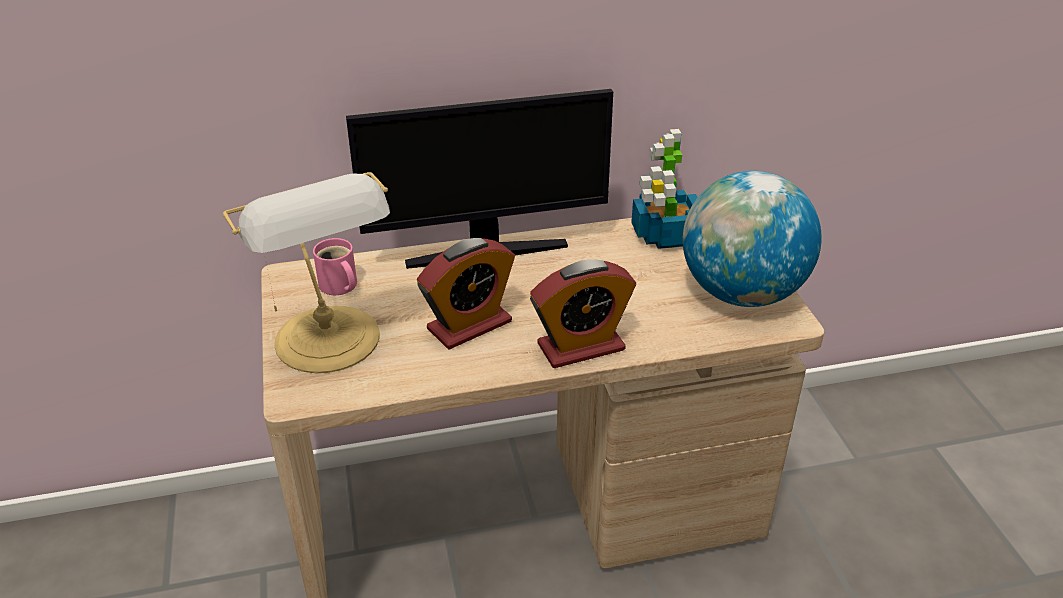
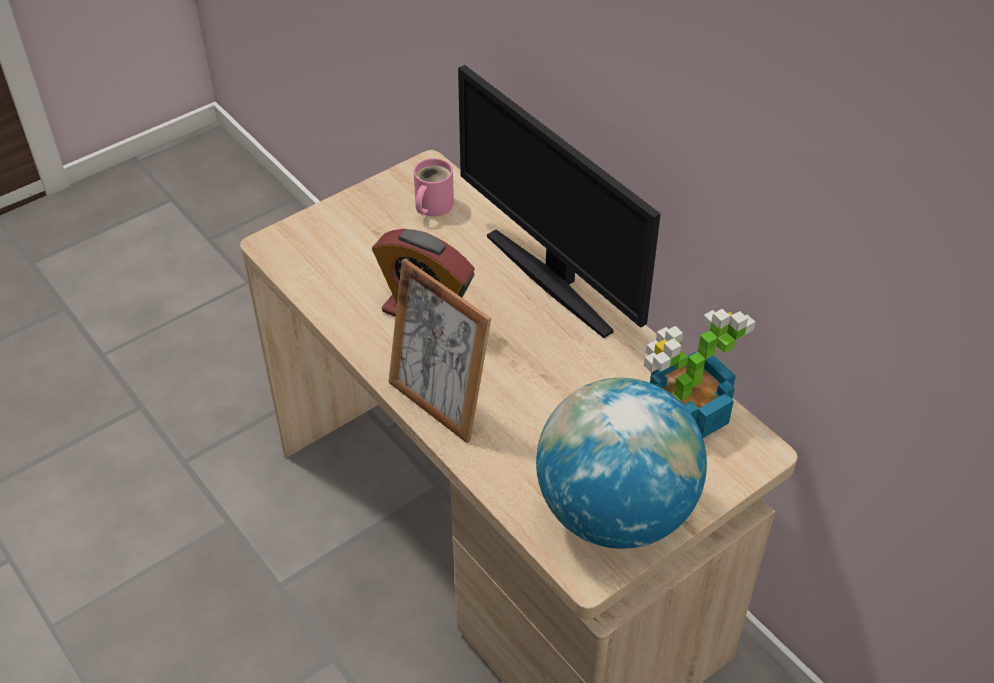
camera: 65 degrees right, 10 degrees up
(330, 342) = (352, 234): table lamp -> none
(581, 347) = (439, 403): alarm clock -> picture frame

